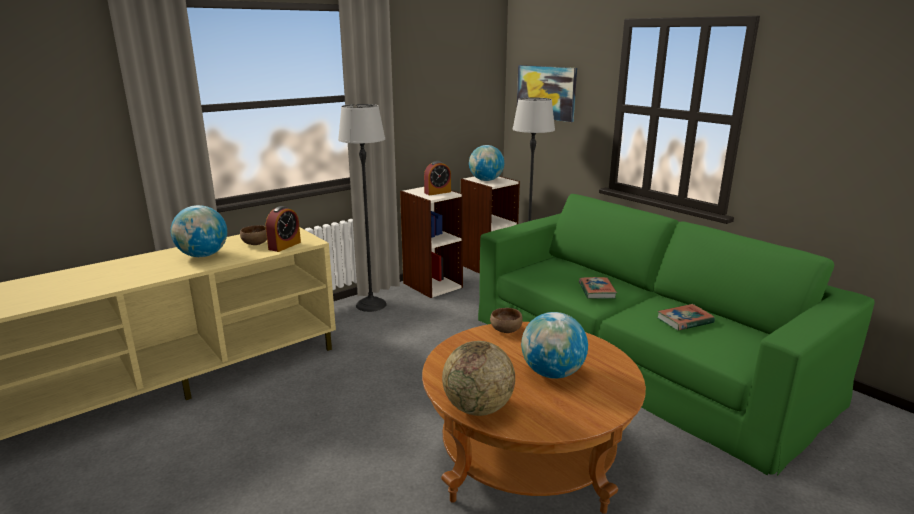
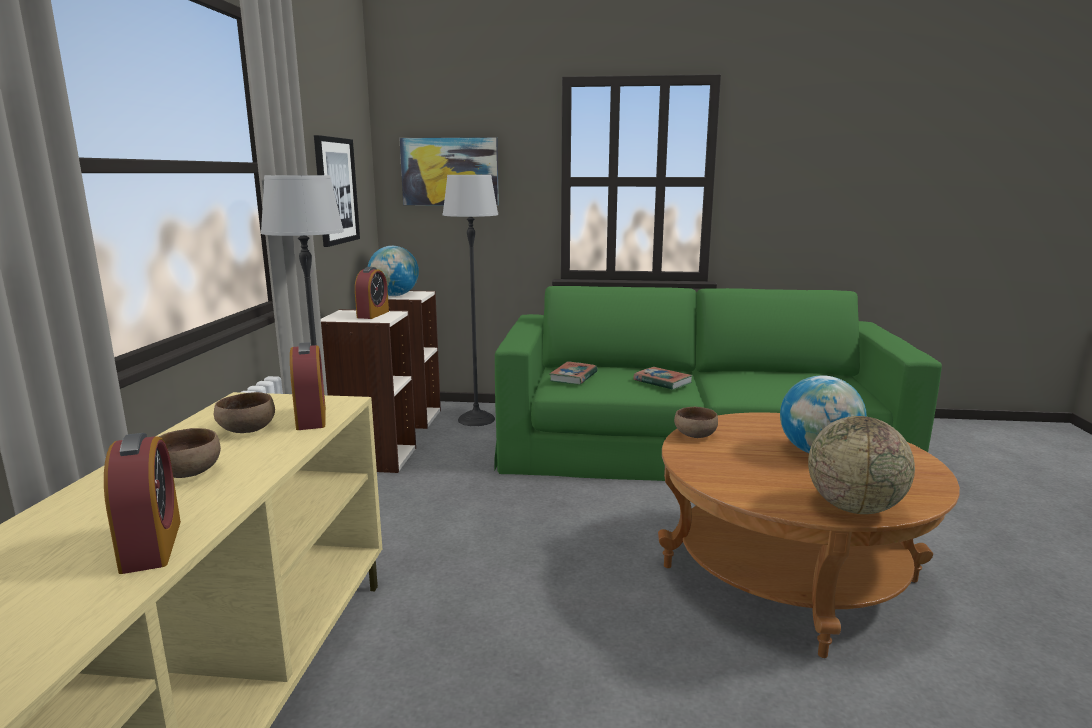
camera: 45 degrees left, 5 degrees down
(145, 277) = (151, 545): none -> alarm clock
(203, 255) = (187, 474): globe -> brown bowl
(447, 105) = (336, 191): none -> picture
(684, 320) = (772, 382): book -> book (573, 377)

